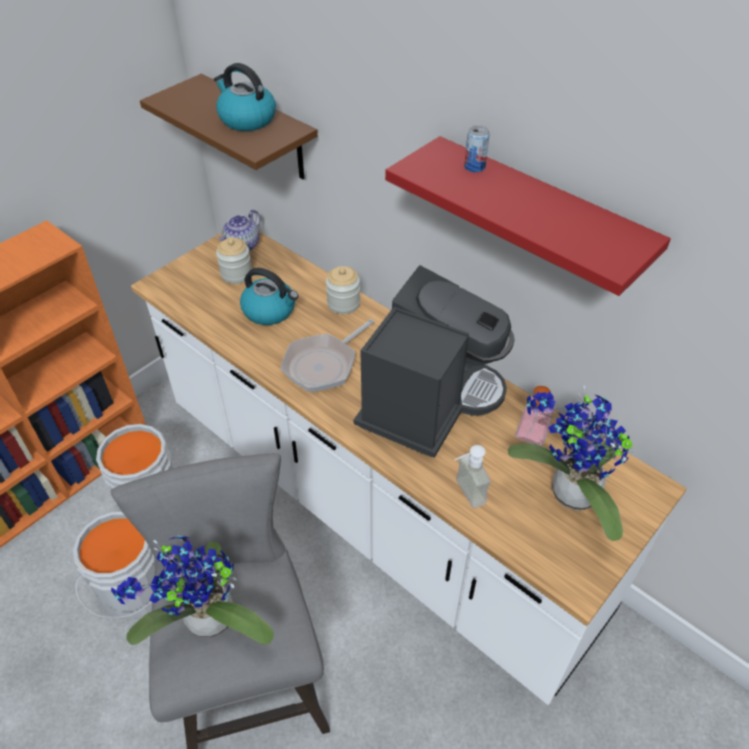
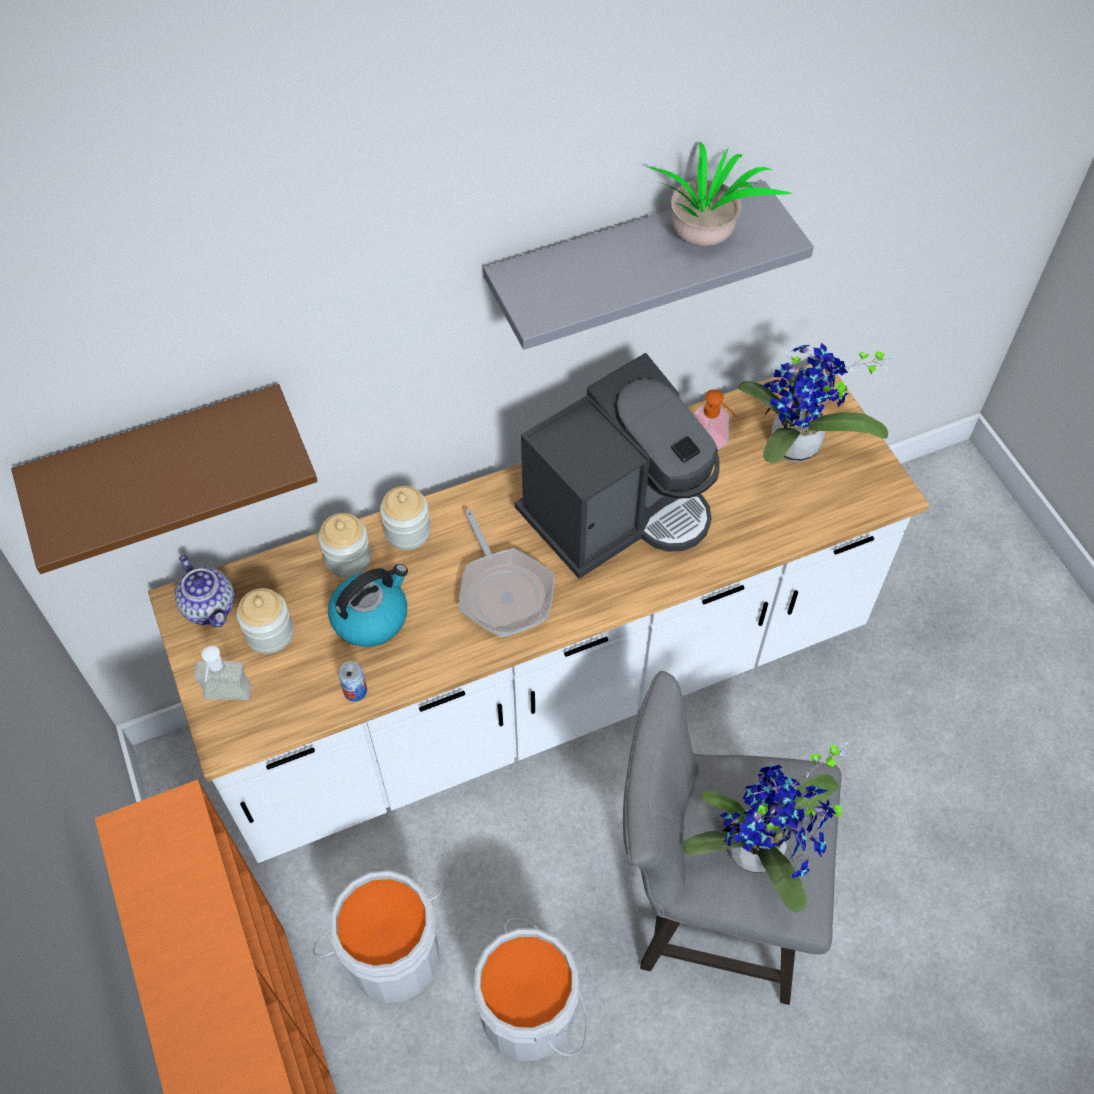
camera: 65 degrees left, 10 degrees up
(246, 119) = (197, 451): kettle -> none
(307, 286) = (348, 558): none -> jar
(428, 401) = (616, 511): coffee machine -> coffee machine turned 90 degrees clockwise
(463, 494) = (755, 535): soap dispenser -> soap dispenser (226, 700)
(474, 167) = (566, 264): can -> can (355, 691)
(539, 218) = (625, 258): red shelf -> grey shelf
(562, 222) = (701, 242): none -> potted plant

